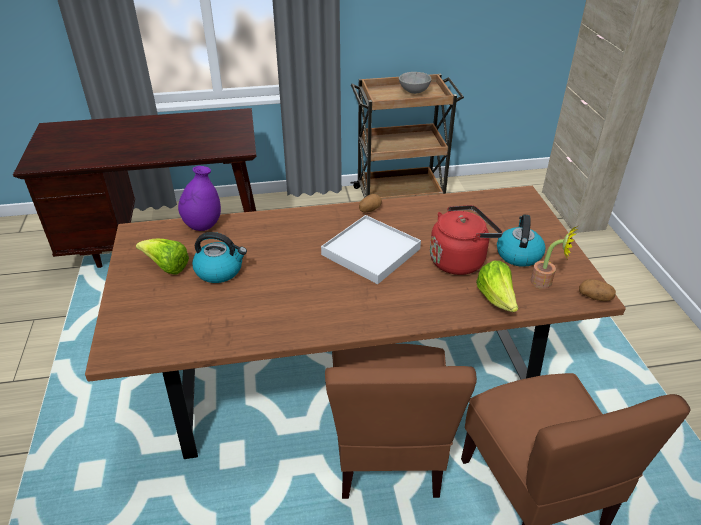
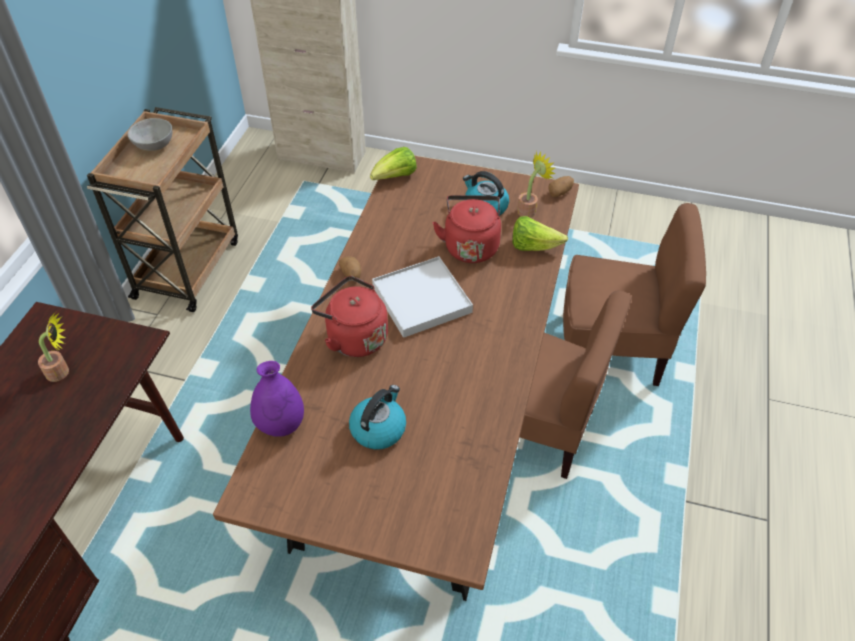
camera: 65 degrees left, 10 degrees up
(166, 267) = (342, 477): lettuce -> lettuce (395, 177)
(202, 133) = (62, 372): none -> potted plant
(305, 231) = (354, 337): none -> red kettle

